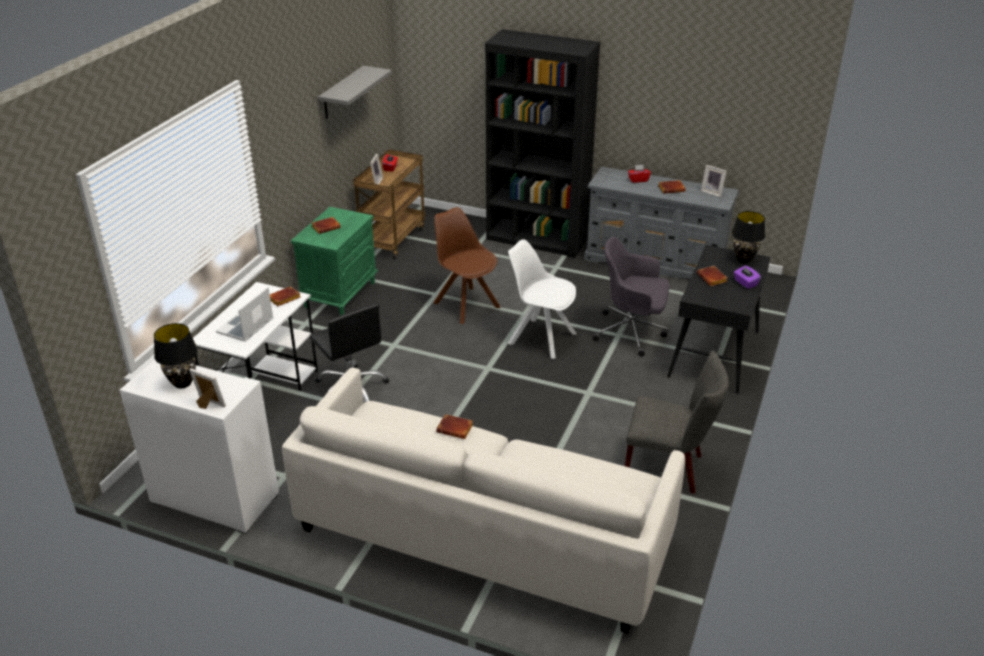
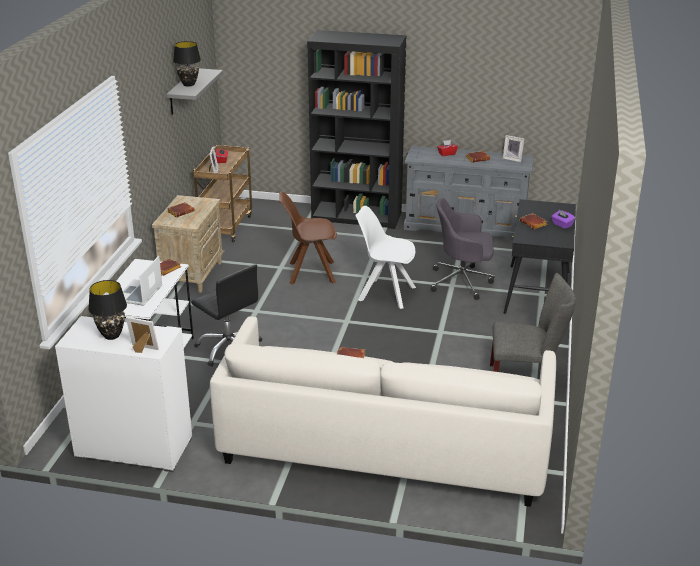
camera: 10 degrees left, 5 degrees down
(340, 294) = (192, 275): green nightstand -> beige nightstand
(465, 304) = (310, 273): brown chair -> brown chair turned 45 degrees counterclockwise
(744, 260) = (555, 208): black table lamp -> black table lamp (189, 84)

